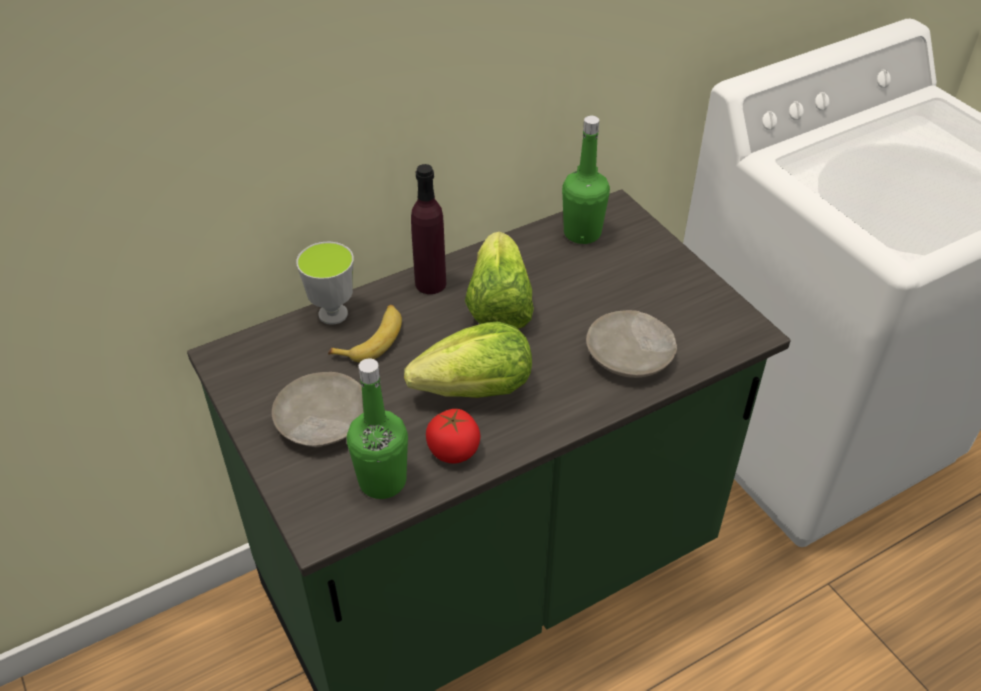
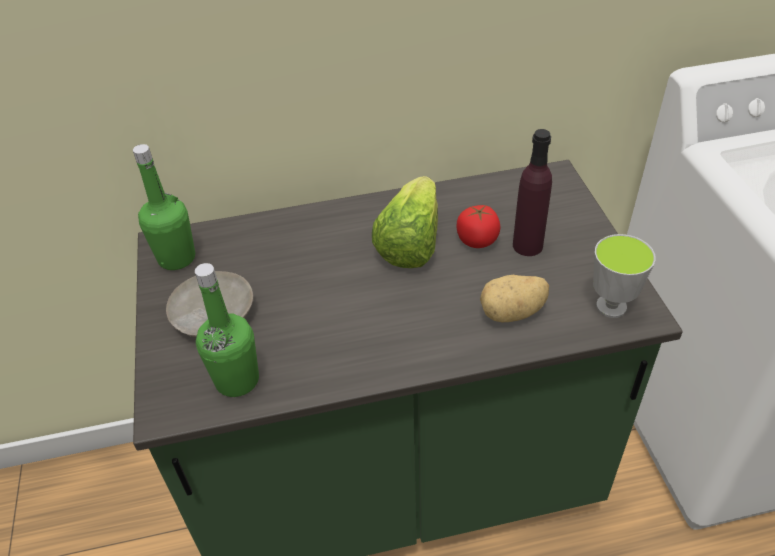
camera: 20 degrees right, 0 degrees up
(333, 314) = (266, 224): cup -> cup (611, 306)
(372, 339) = (288, 252): banana -> none
(430, 283) = (359, 213): purple bottle -> purple bottle (527, 245)
(454, 450) = (311, 366): tomato -> tomato (477, 240)
(476, 390) = (356, 316): lettuce -> none
(582, 233) = (514, 192): green bottle -> green bottle (177, 258)
(630, 355) = (513, 313): beige plate -> potato

